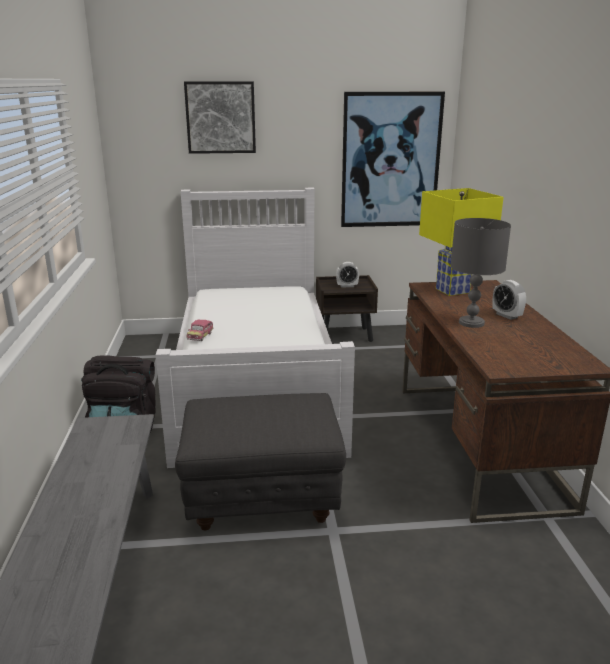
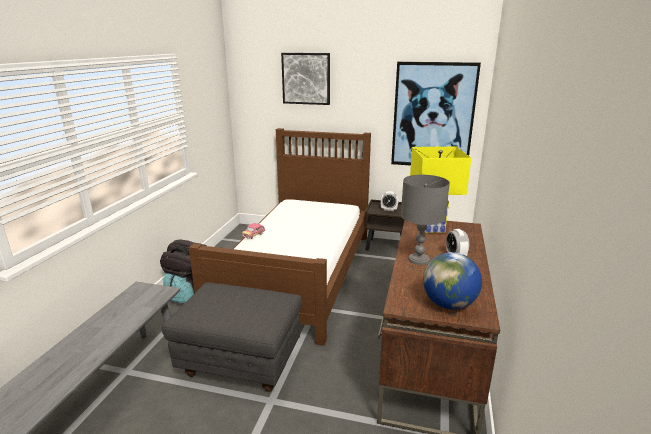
camera: 20 degrees right, 0 degrees up
(255, 382) = (298, 272): white bed -> brown bed
(546, 359) = (449, 304): none -> globe

